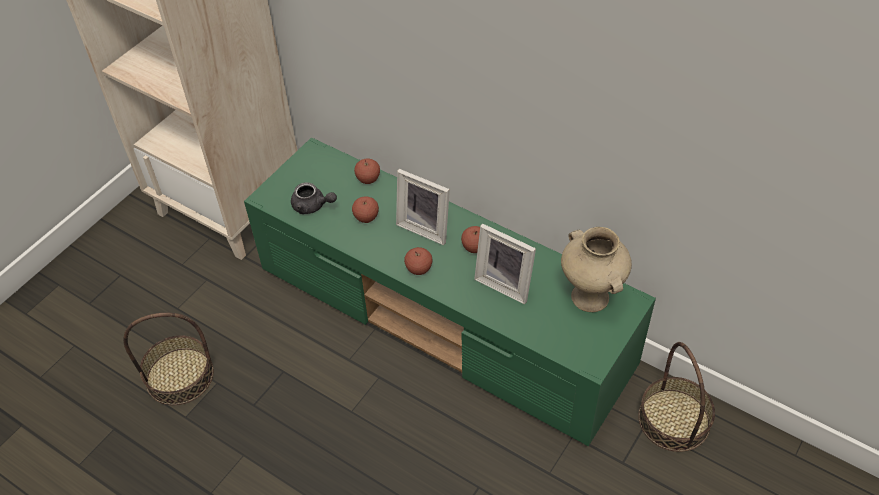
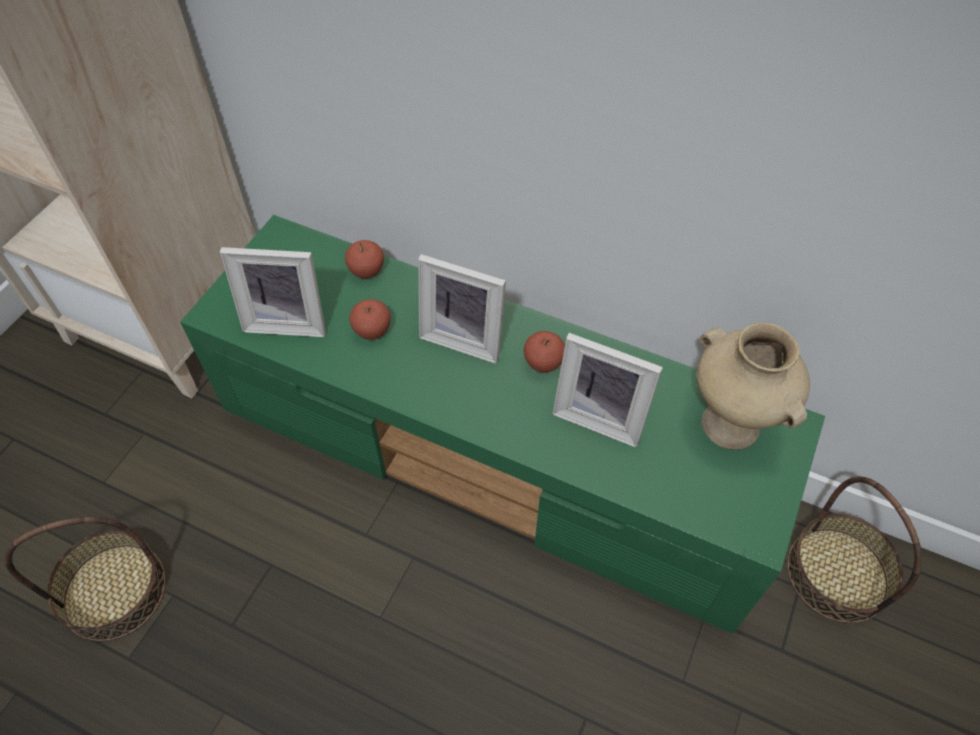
camera: 10 degrees left, 5 degrees up
(312, 206) = (288, 320): grey teapot -> picture frame
(419, 269) = (465, 406): apple -> none

